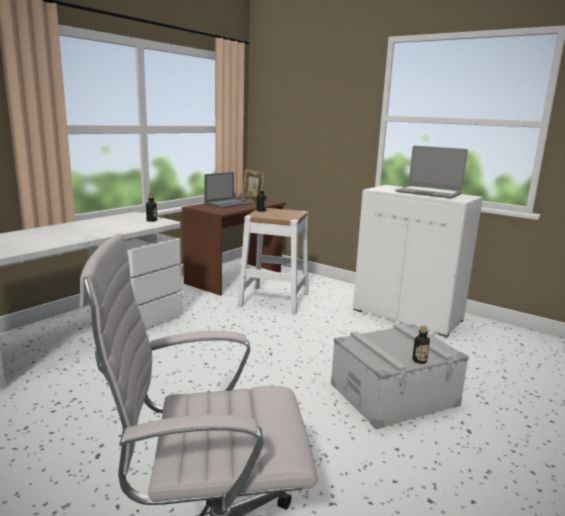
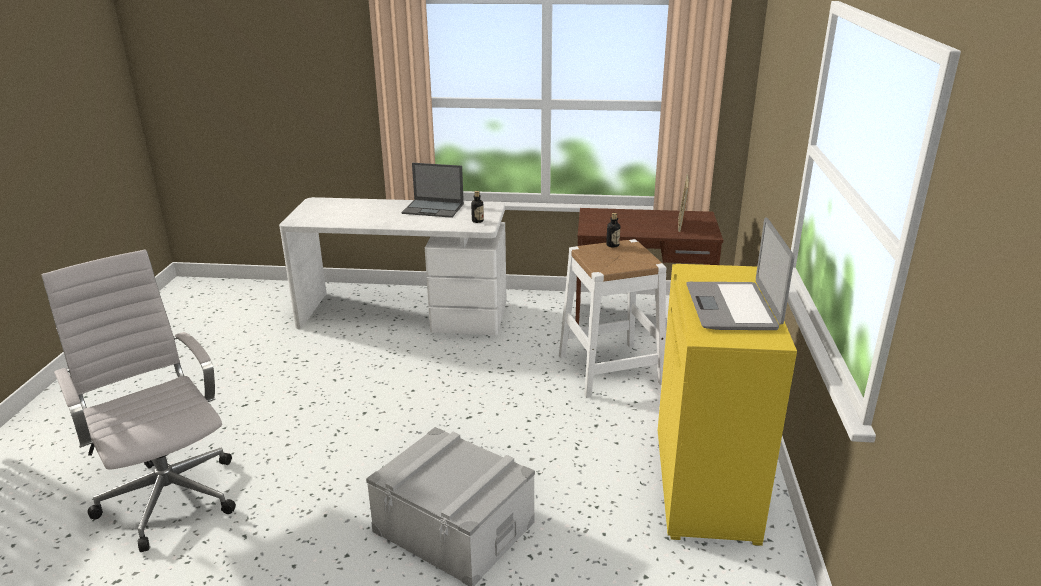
camera: 60 degrees right, 10 degrees up
(228, 203) = (642, 218): laptop -> laptop (434, 208)
(408, 315) = (706, 484): white cabinet -> yellow cabinet
(419, 360) = (424, 496): bottle -> none

